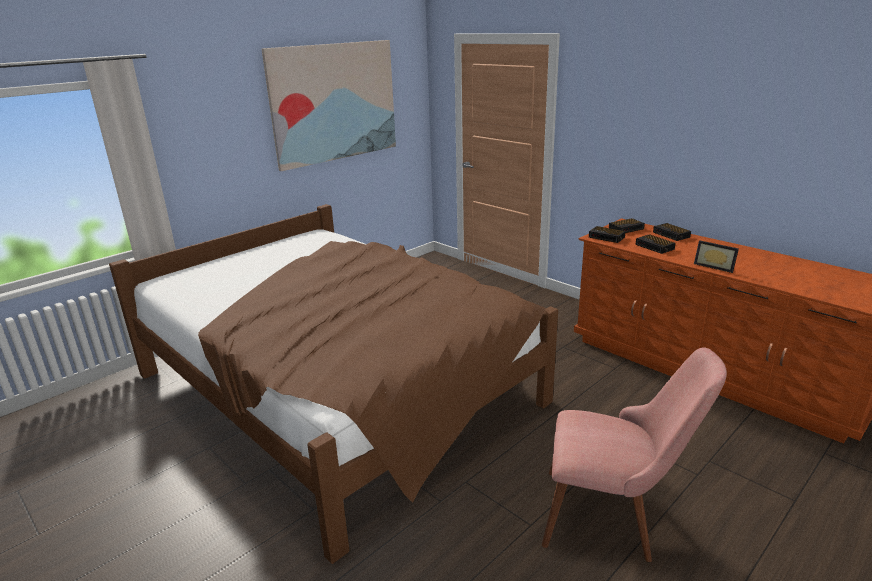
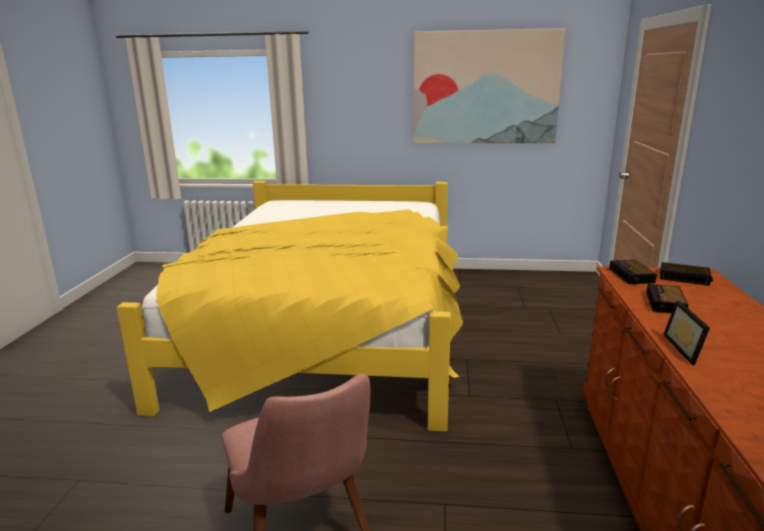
camera: 50 degrees right, 5 degrees down
(338, 388) = (330, 329): brown bed -> yellow bed
(672, 235) = (733, 303): alarm clock -> none

